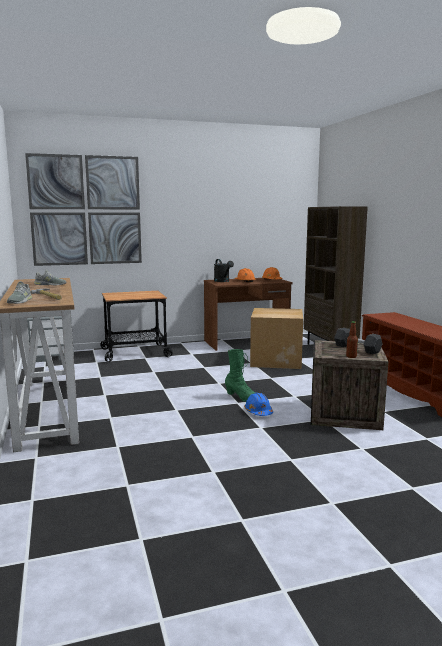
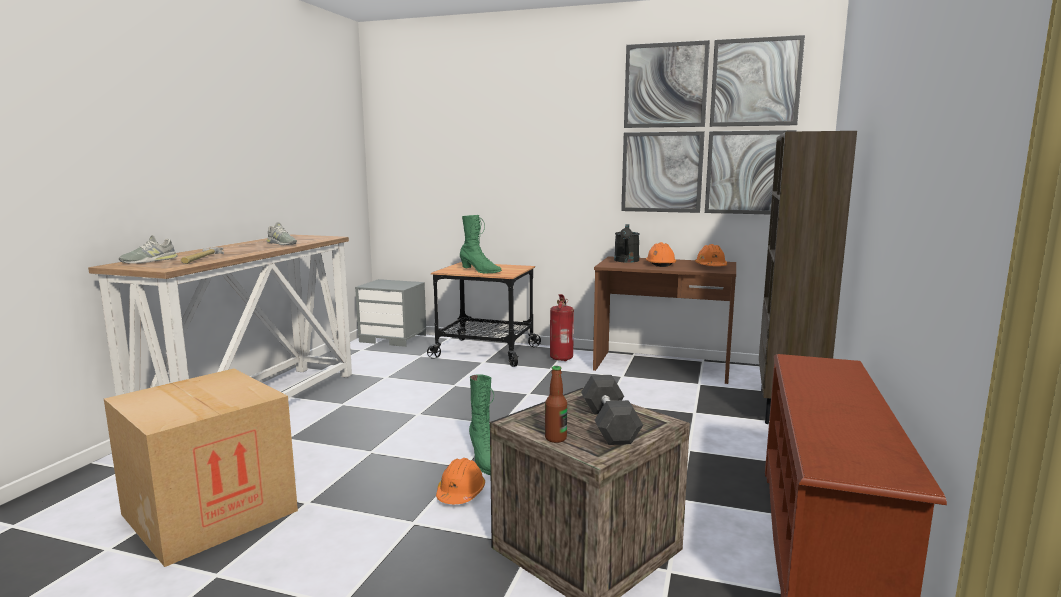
camera: 35 degrees right, 0 degrees up
(86, 210) = (447, 148): picture -> picture (707, 129)
(135, 296) = (480, 271): none -> green boot
(187, 348) = (562, 358): none -> fire extinguisher
(258, 412) = (460, 493): blue hard hat -> orange hard hat
(276, 360) = (653, 408): cardboard box -> cardboard box (210, 512)

